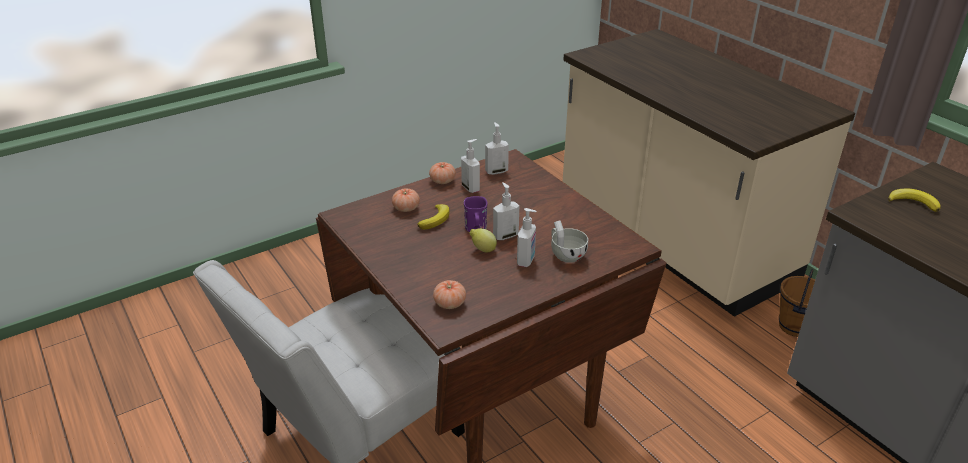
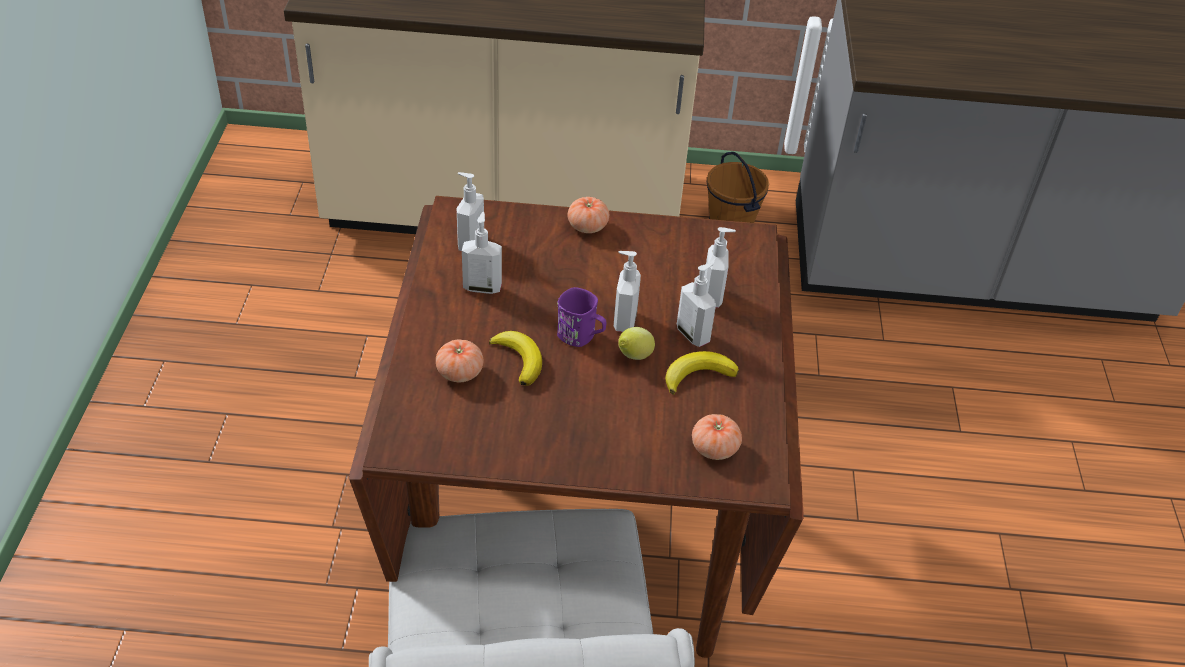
camera: 55 degrees left, 10 degrees up
(442, 181) = (433, 302): tomato -> tomato (587, 226)
(565, 254) = (713, 296): white cup -> soap dispenser
(913, 202) = (894, 28): banana -> banana (697, 375)

